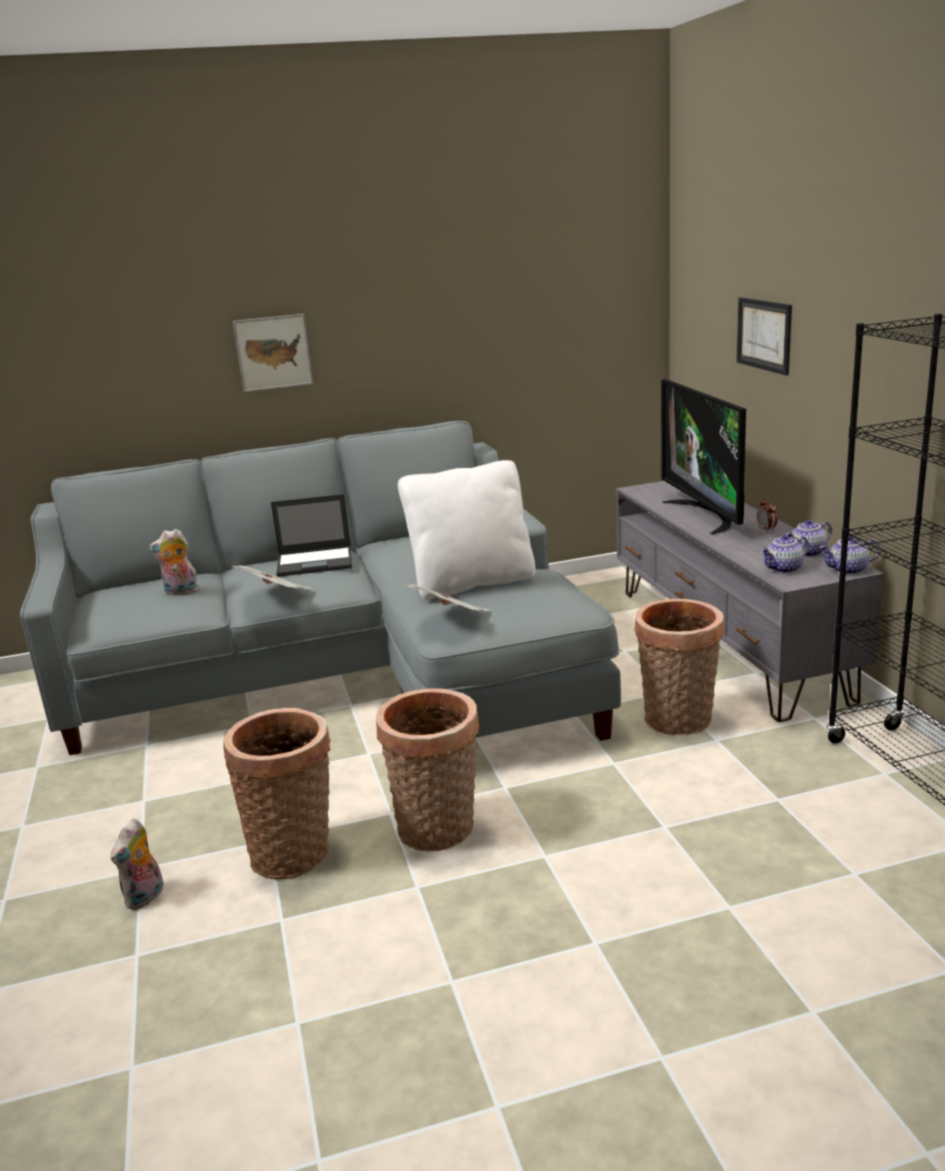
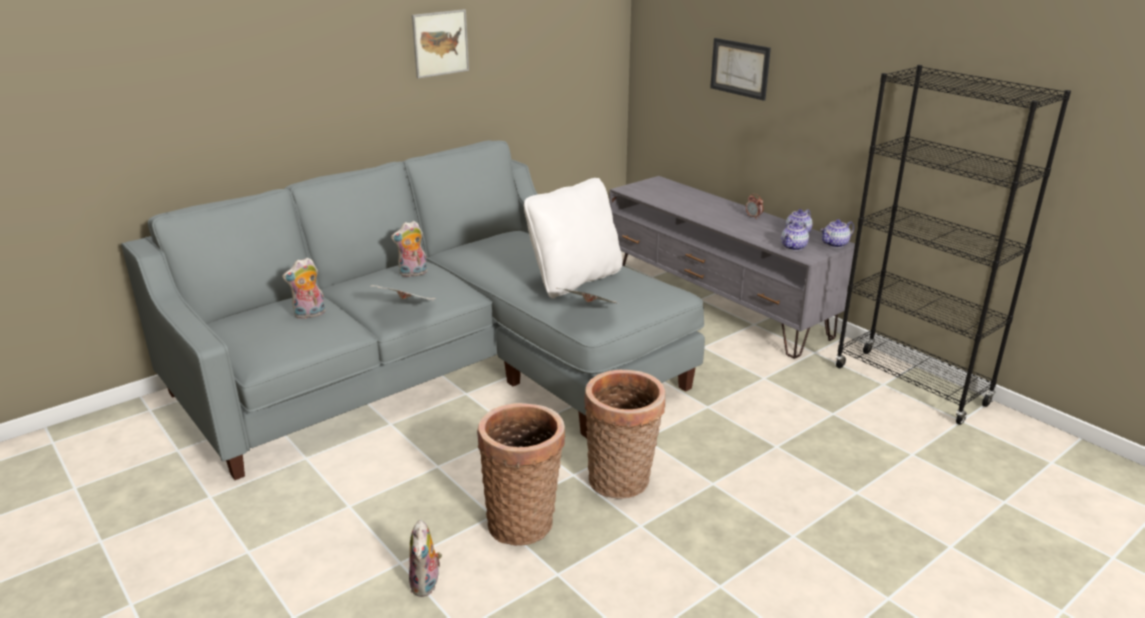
camera: 25 degrees left, 5 degrees up
(273, 353) = (336, 85): picture -> picture (440, 43)
(316, 562) = (413, 274): laptop -> plush toy
(678, 722) = (728, 369): basket -> none
(705, 515) = (700, 208): television -> none

